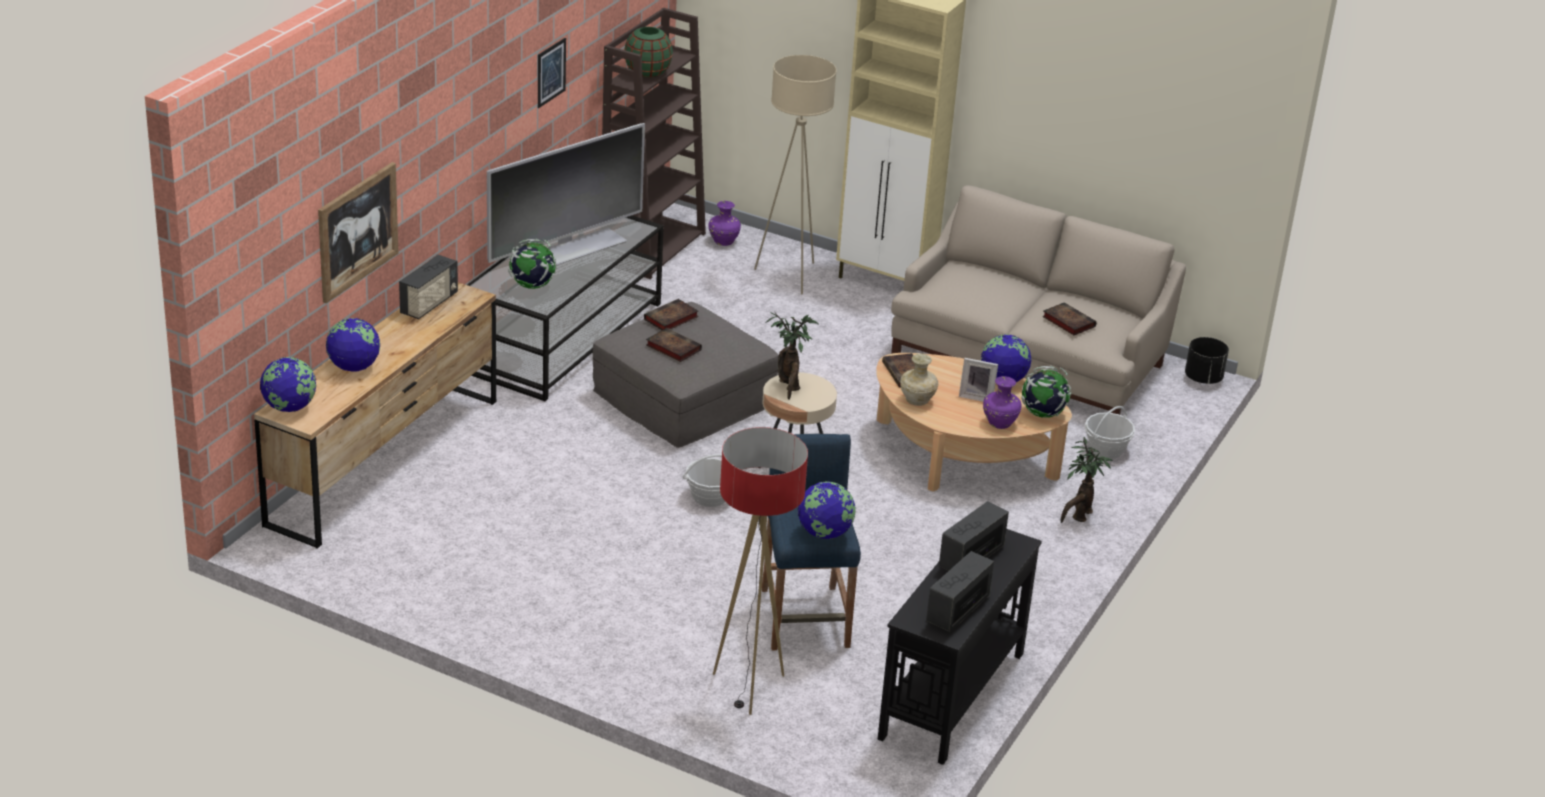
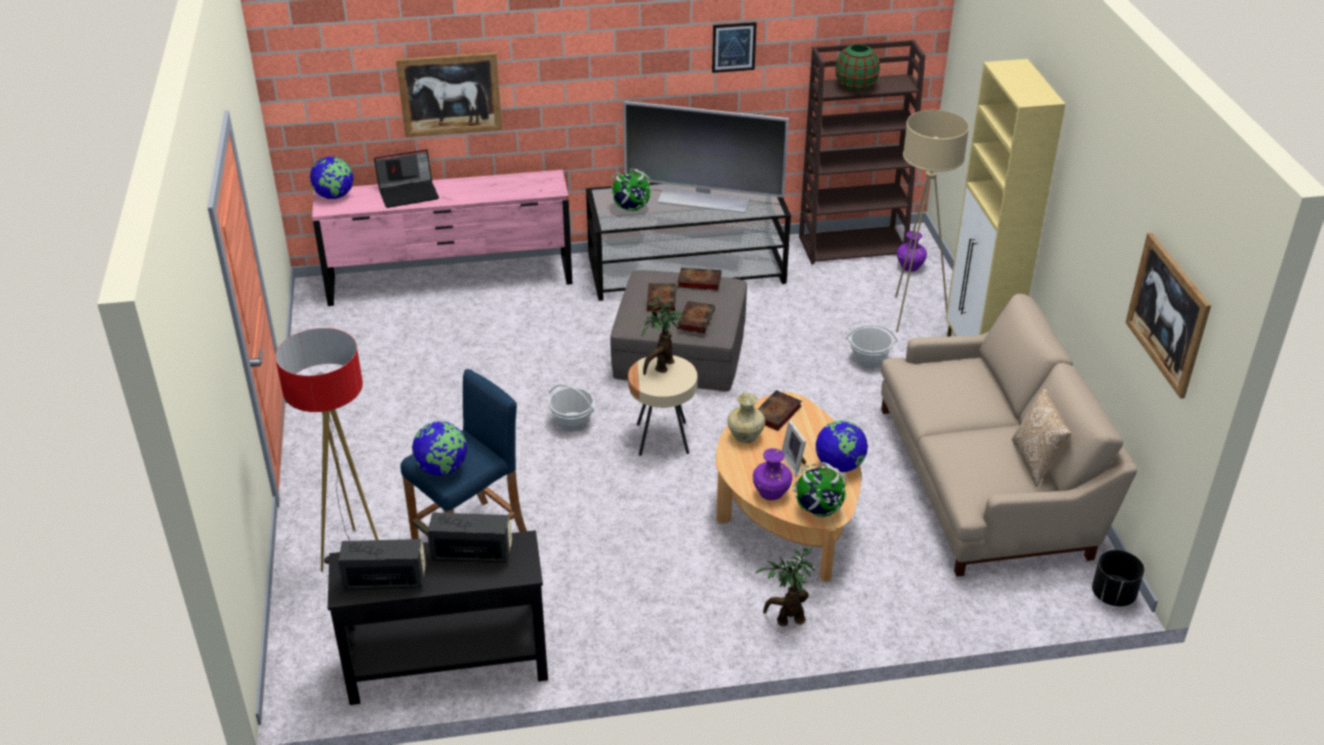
camera: 55 degrees right, 5 degrees up
(353, 367) = (409, 193): globe -> laptop
(384, 461) = (450, 281): brown dresser -> pink dresser
(429, 304) = (521, 181): radio -> none
(1067, 321) = (974, 455): book -> book (695, 319)
(1102, 304) = (1035, 461): none -> pillow
(1106, 449) = (910, 588): basket -> basket (869, 359)
(1185, 122) = (1167, 314): none -> picture

